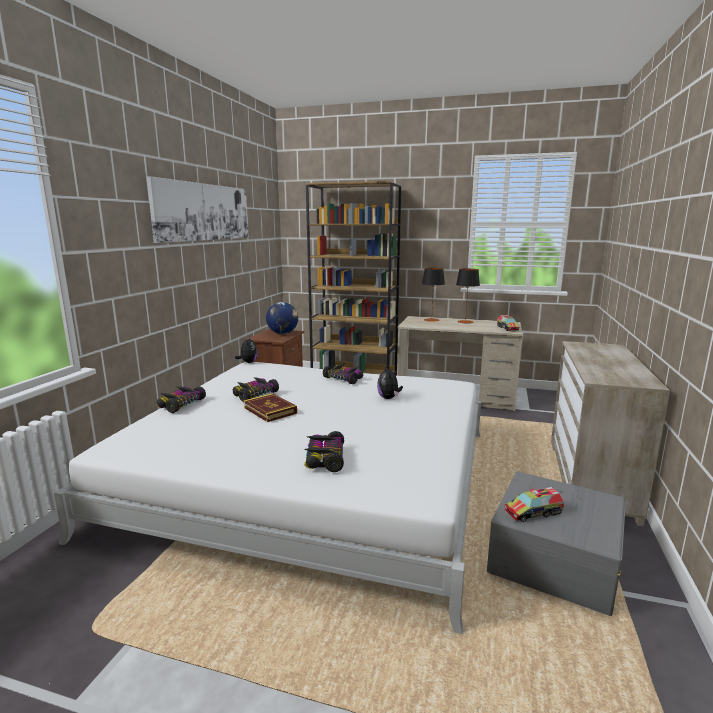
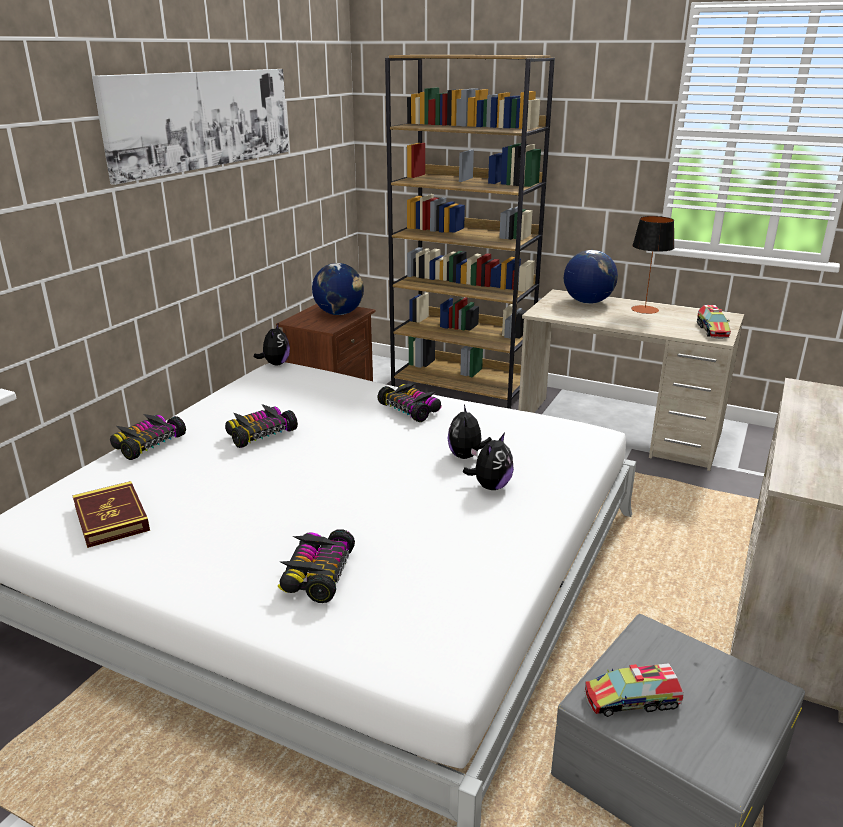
camera: 10 degrees right, 10 degrees up
(270, 410) = (271, 468): book -> book (111, 518)
(410, 410) = (491, 486): none -> plush toy
(431, 320) = (587, 302): table lamp -> globe

